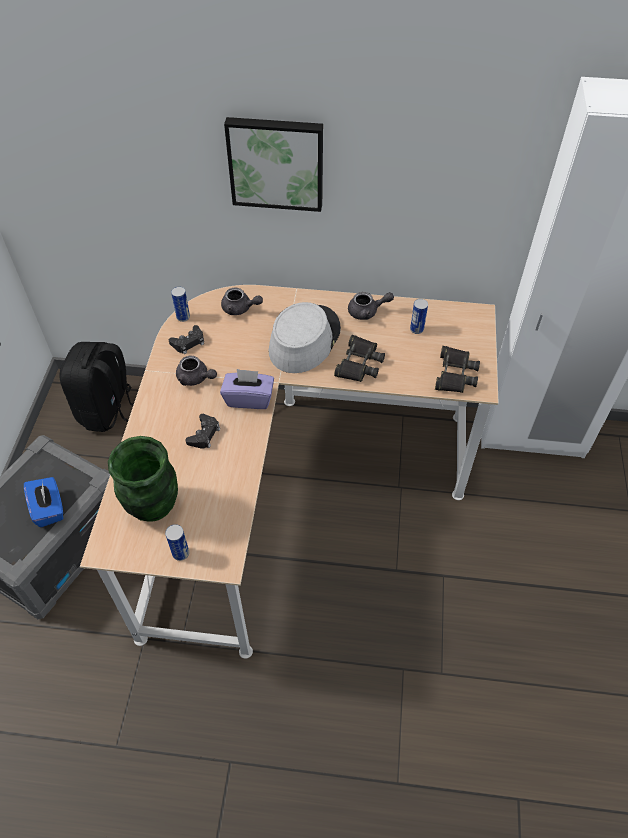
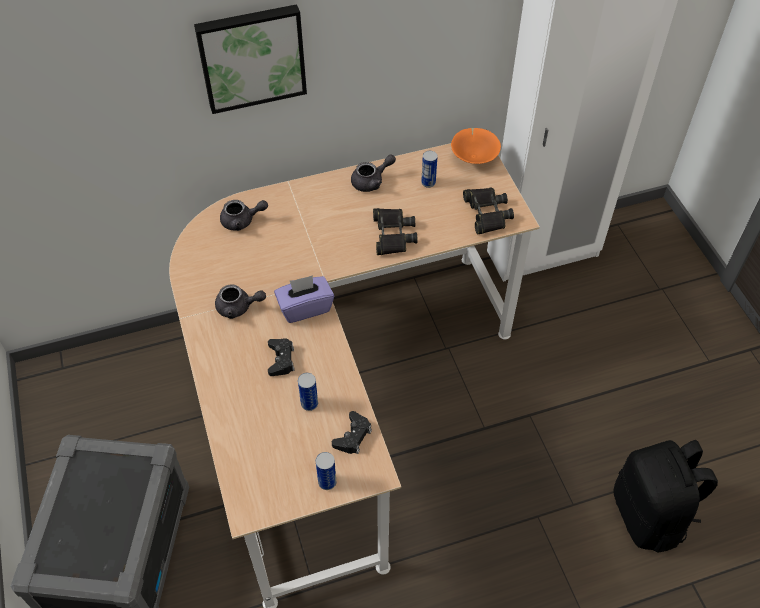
camera: 25 degrees left, 0 degrees up
(49, 509) = (122, 508): blue tissue box -> none
(108, 410) = (100, 386): black backpack -> black backpack (649, 516)
(153, 507) = (272, 450): green vase -> none
(183, 317) = (187, 250): can -> can (309, 404)
(188, 342) = (209, 274): black game controller -> black game controller (353, 436)
(304, 340) = (326, 230): grey hat -> none
(471, 321) = (474, 158): none -> orange bowl

